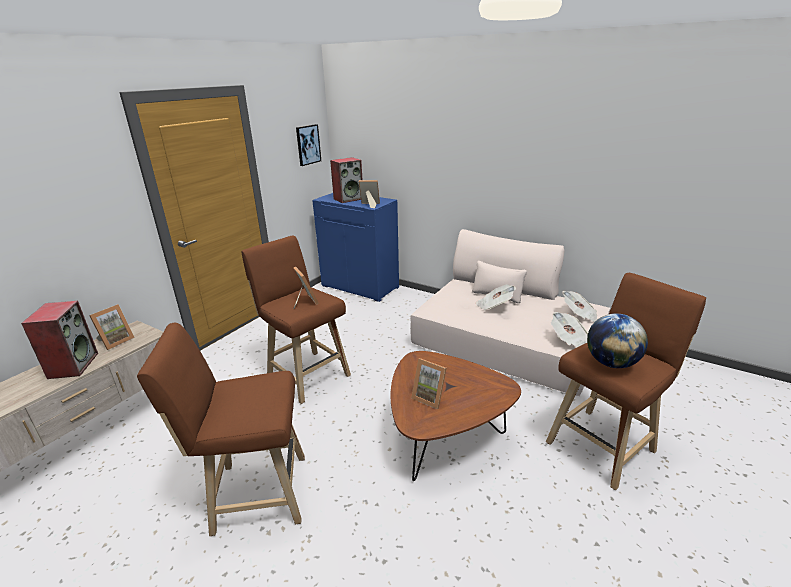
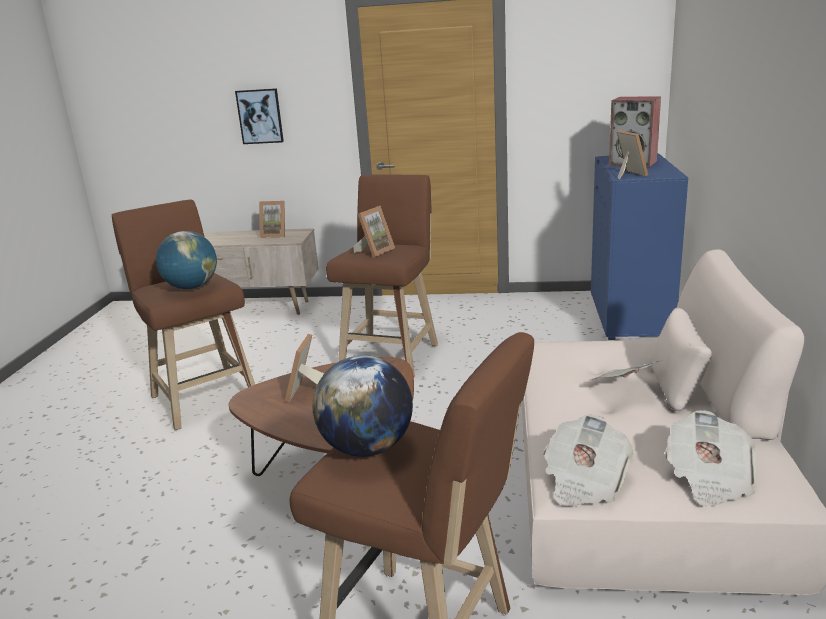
camera: 65 degrees right, 5 degrees down
(73, 365) = (233, 238): speaker -> none
(266, 393) = (191, 287): none -> globe
(308, 145) = (614, 72): picture -> picture (260, 116)

